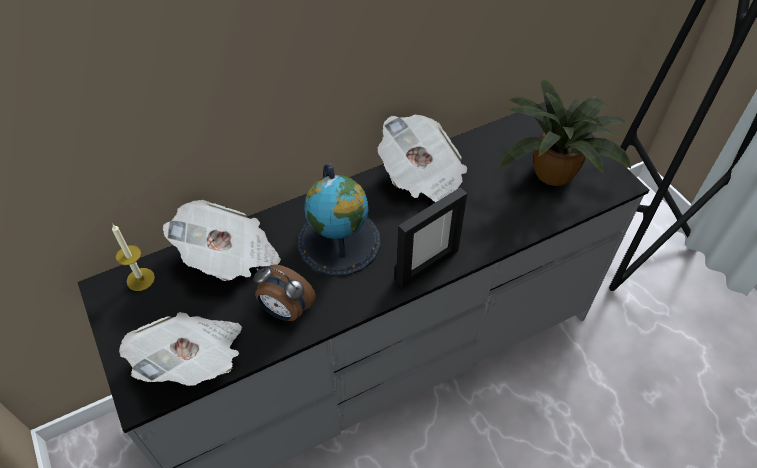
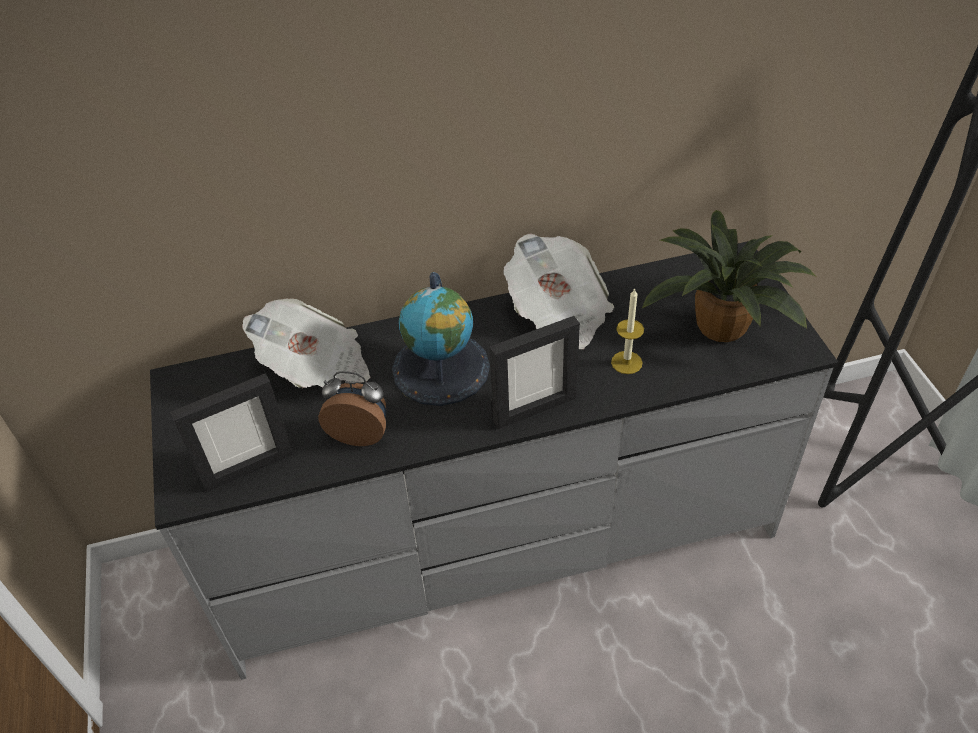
camera: 15 degrees right, 5 degrees down
(140, 279) = (215, 376): candle -> candle (626, 362)
(194, 359) = (247, 467): newspaper -> picture frame
(285, 311) = (360, 432): alarm clock -> alarm clock turned 150 degrees clockwise

